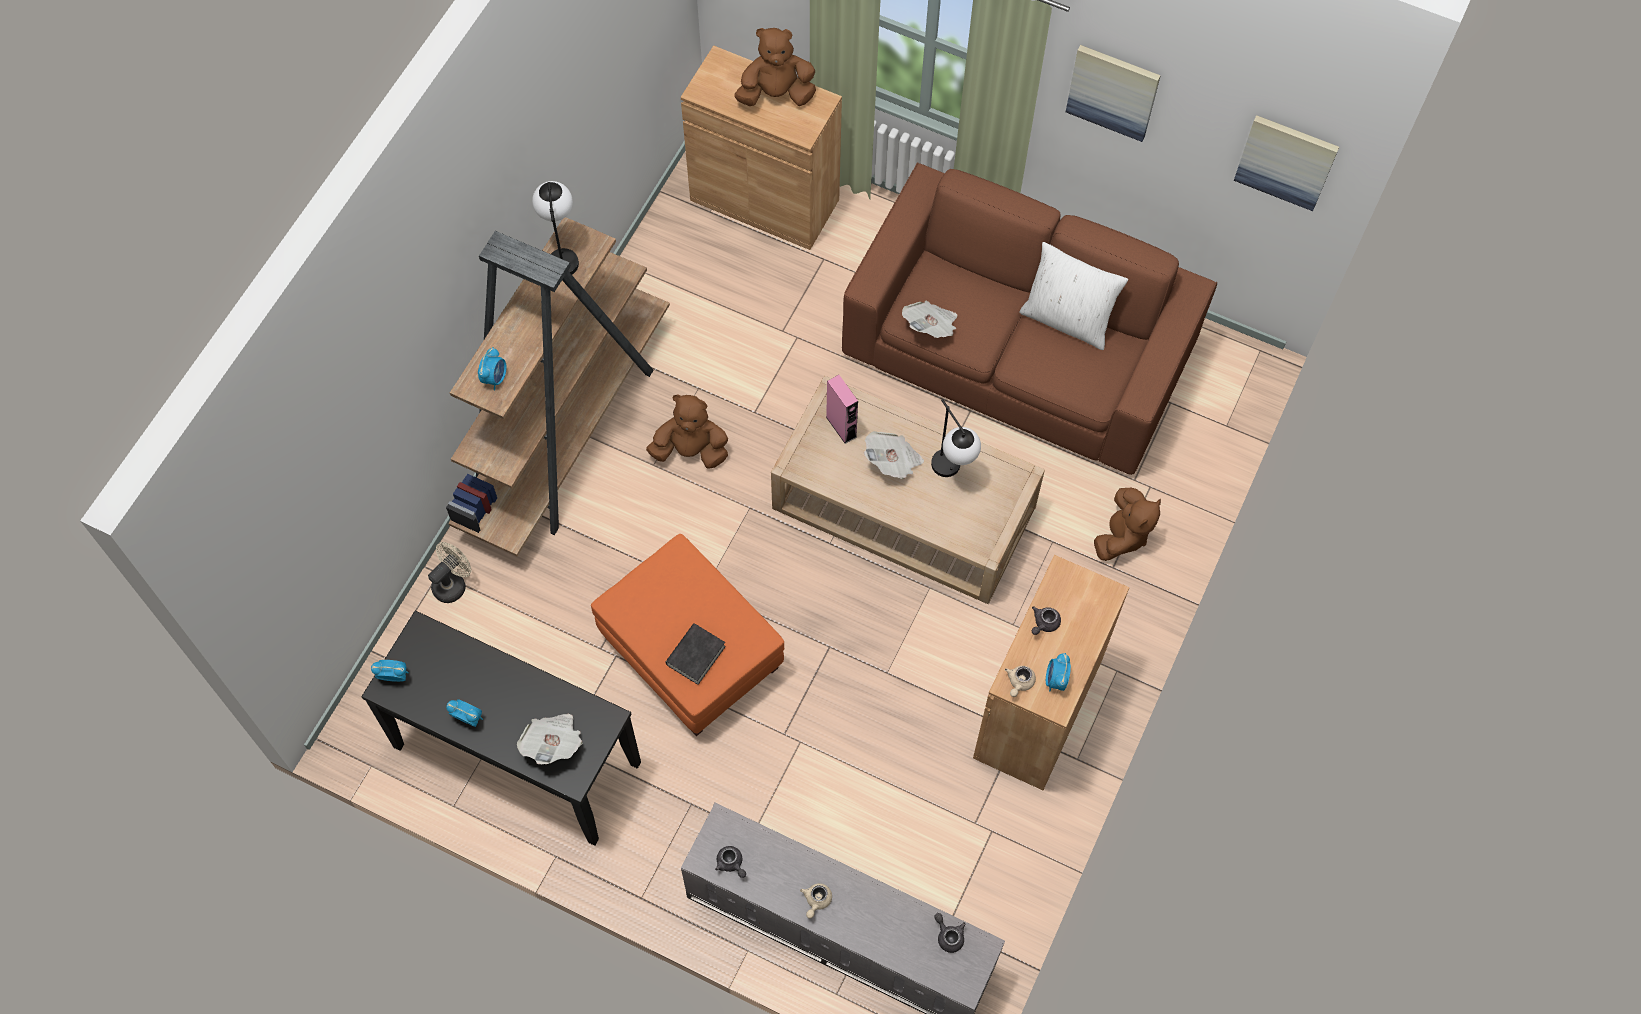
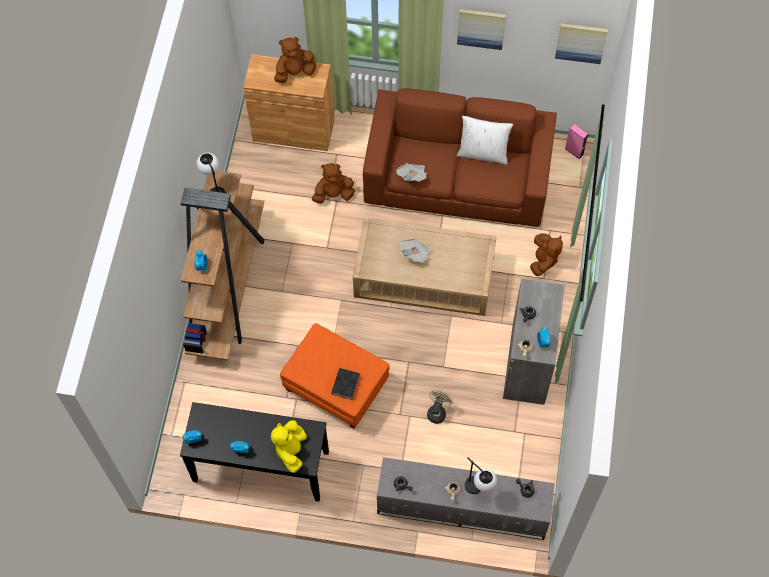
camera: 15 degrees left, 0 degrees up
(453, 583) = (194, 385): beige fan -> beige fan (437, 411)
(553, 743) = (291, 450): newspaper -> yellow plush toy
(691, 450) = (299, 278): brown plush toy -> brown plush toy (333, 194)
(841, 427) = (382, 242): pink speaker -> pink speaker (574, 151)
(952, 473) = (448, 251): table lamp -> table lamp (479, 490)
(1038, 709) = (528, 363): brown cabinet -> grey cabinet

